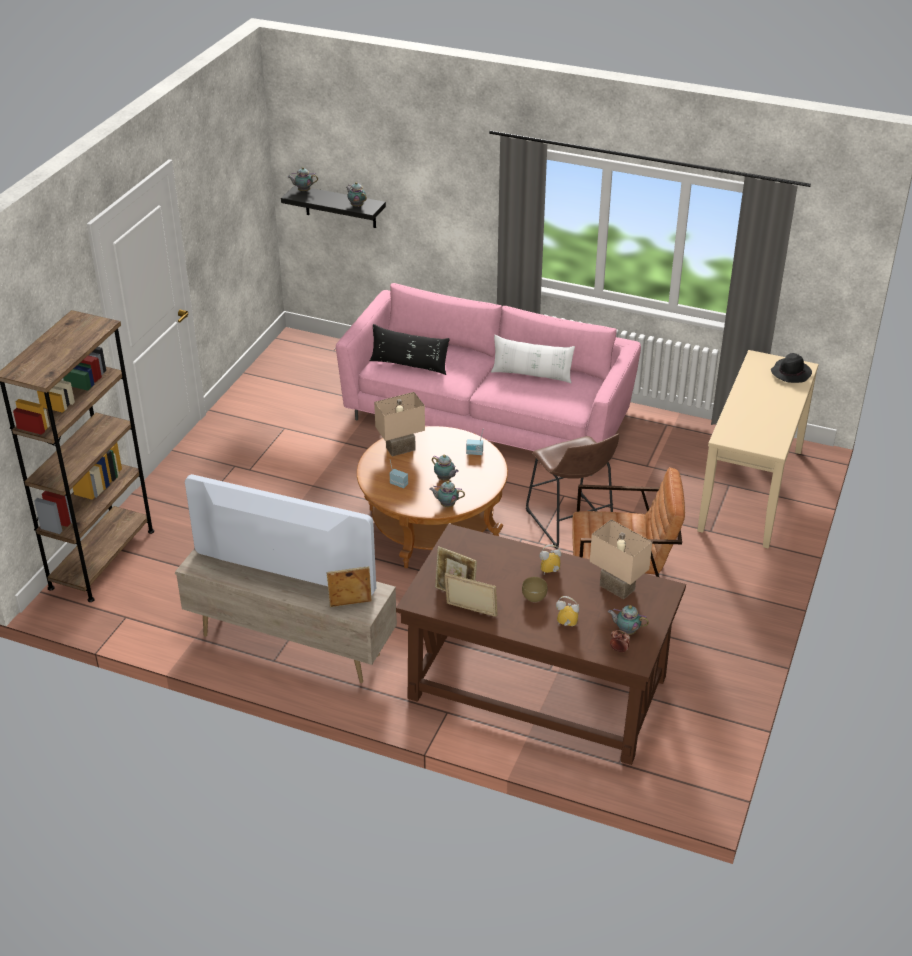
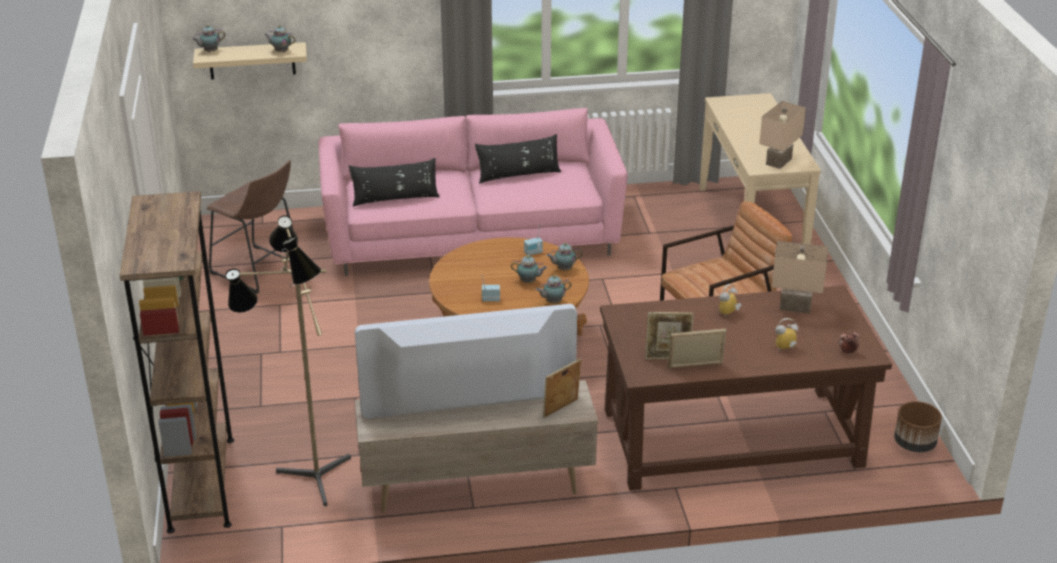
camera: 30 degrees left, 5 degrees down
(175, 587) = (308, 481): none -> floor lamp
(340, 207) = (252, 60): black shelf -> beige shelf
(400, 448) = (460, 269): beige table lamp -> beige table lamp (777, 161)
(532, 375) = (518, 175): white pillow -> black pillow
(533, 598) = (736, 338): brown bowl -> none
(571, 524) = (631, 299): brown stool -> brown stool (259, 271)
(626, 631) = (837, 336): teapot -> teapot (563, 269)
(699, 762) = (914, 443): none -> brown planter
(790, 373) = (757, 105): black hat -> none

